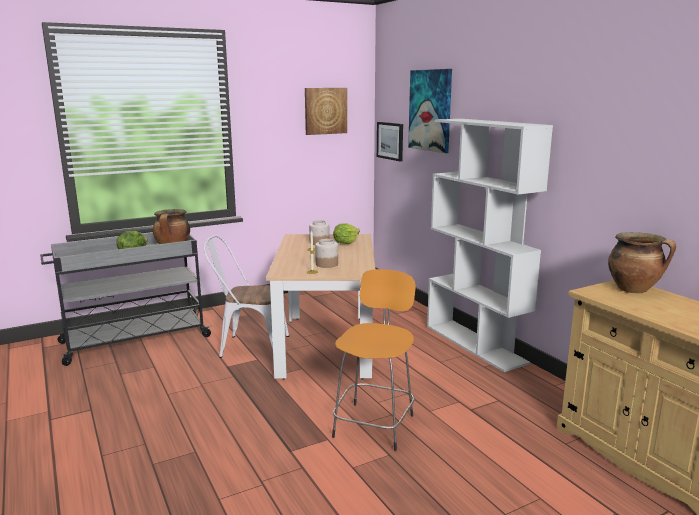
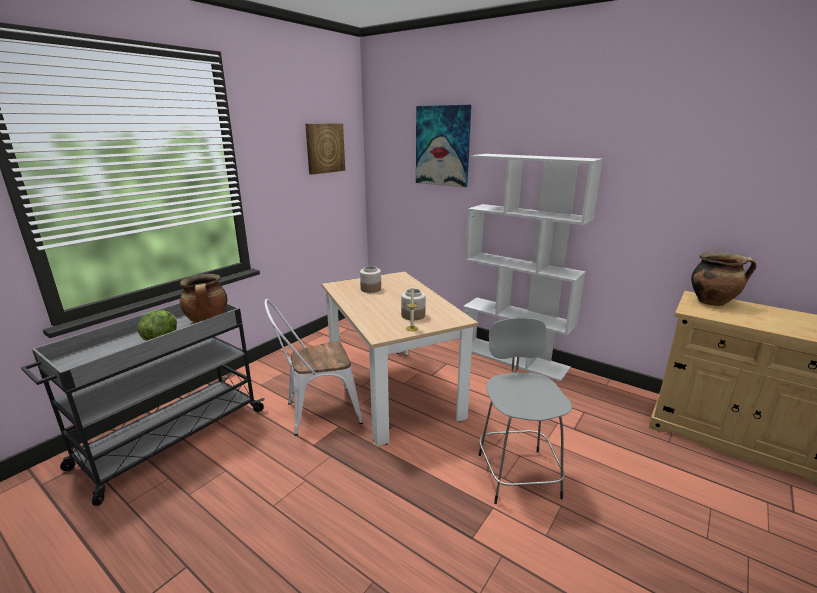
camera: 25 degrees left, 5 degrees up
(345, 243) = (396, 286): lettuce -> none
(375, 424) = (517, 472): orange stool -> grey stool
(390, 141) = (388, 176): picture -> none

